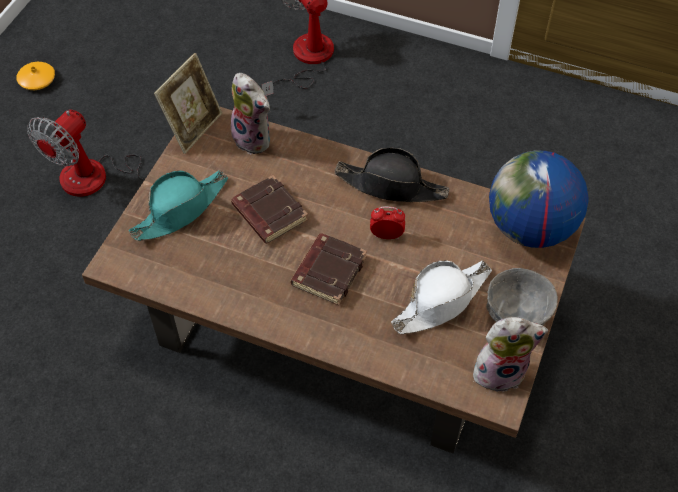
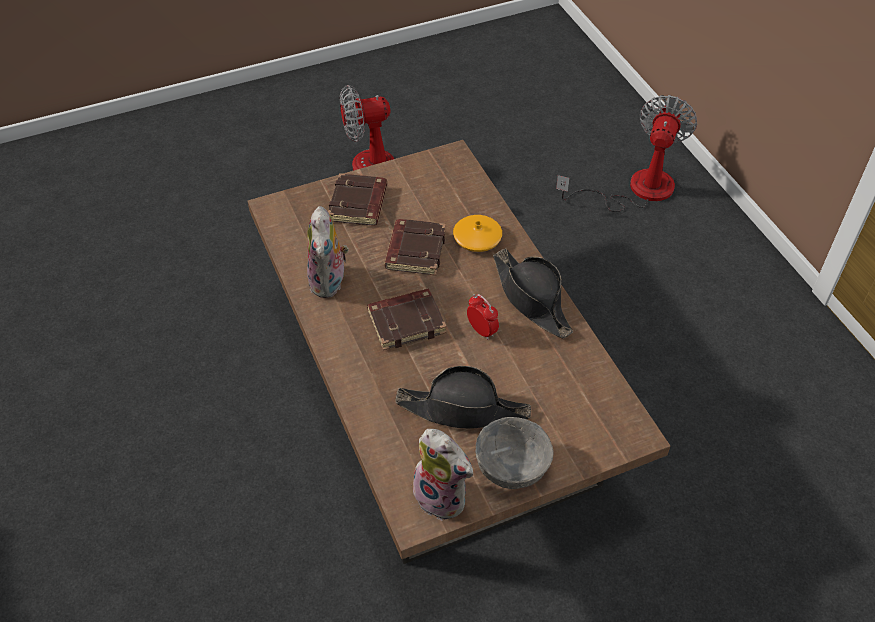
camera: 45 degrees right, 5 degrees down
(37, 80) = (419, 80): orange vase -> orange vase (477, 238)
(181, 209) = (359, 204): turquoise hat -> brown book
(194, 128) = (435, 157): picture frame -> none
(255, 139) = (469, 193): plush toy -> plush toy (330, 282)
(441, 301) = (463, 409): white hat -> black hat
(530, 228) = (607, 415): globe -> none

